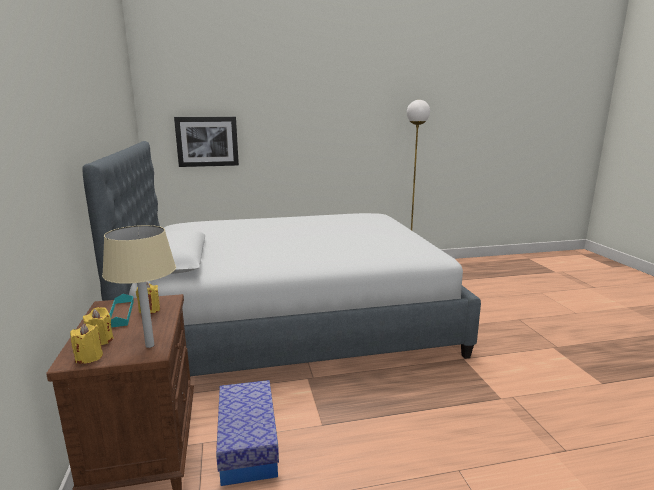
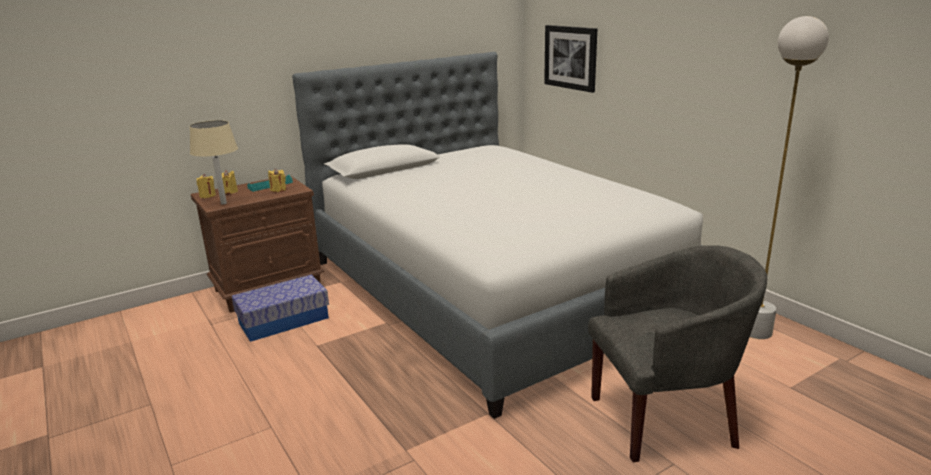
camera: 70 degrees right, 5 degrees up
(480, 311) = (666, 418): none -> grey armchair

